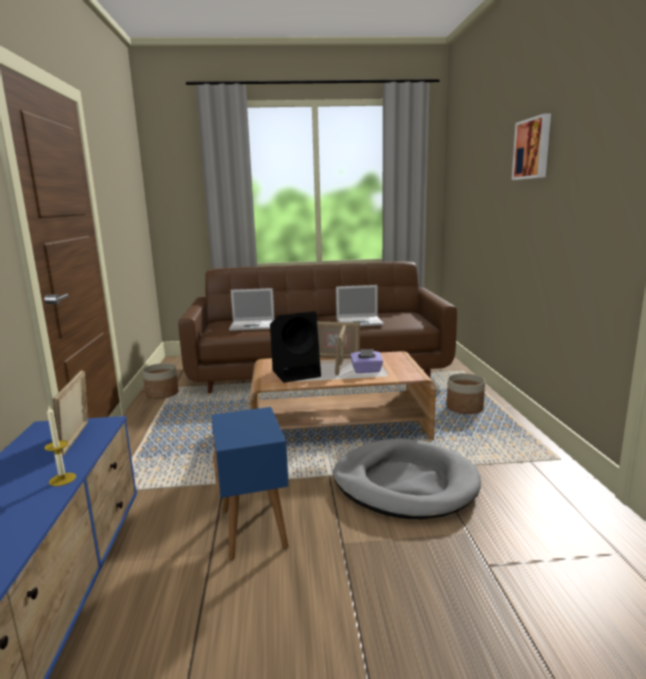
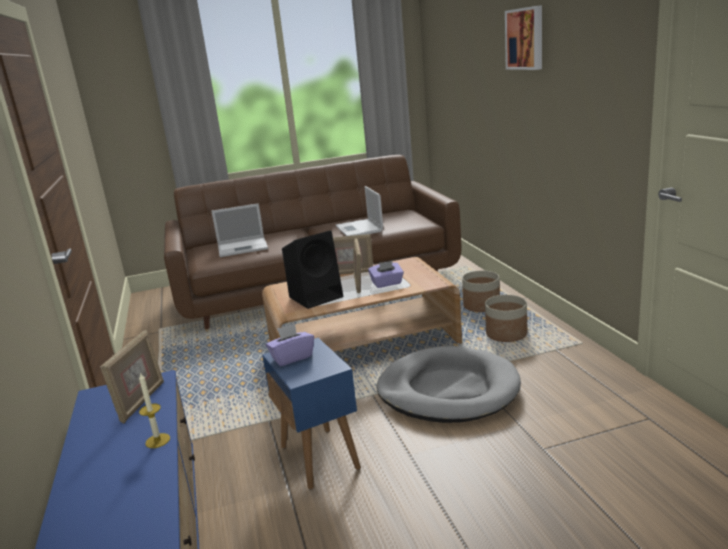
camera: 10 degrees left, 5 degrees up
(76, 440) = (141, 401): picture frame -> picture frame turned 150 degrees counterclockwise
(162, 394) = (151, 337): planter -> planter (506, 334)
(236, 421) = (292, 357): none -> purple tissue box
(360, 322) = (359, 229): laptop -> laptop turned 90 degrees clockwise

